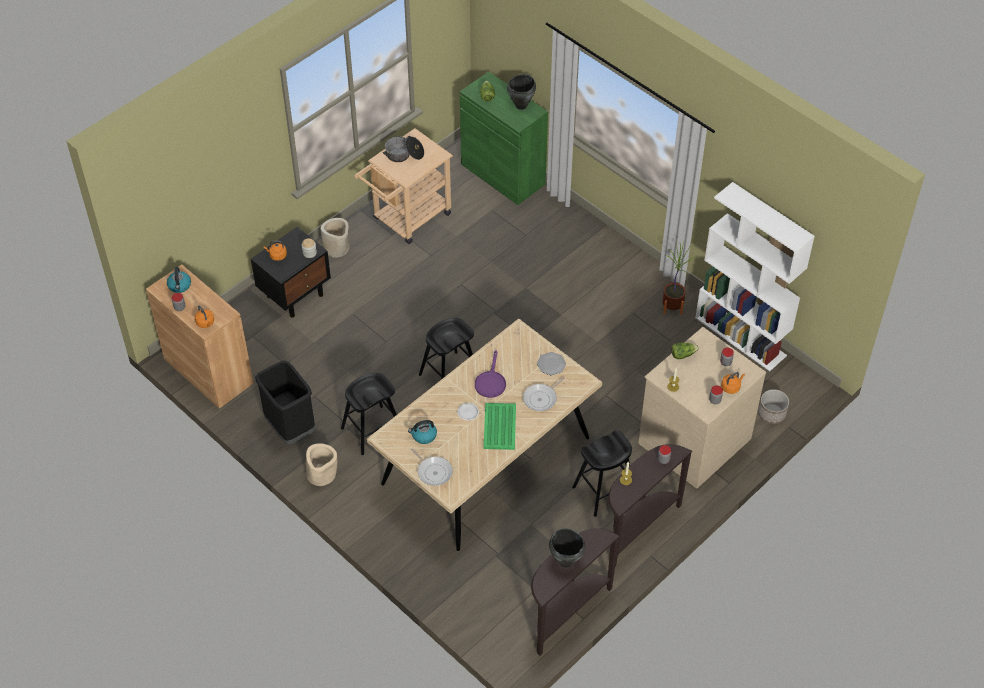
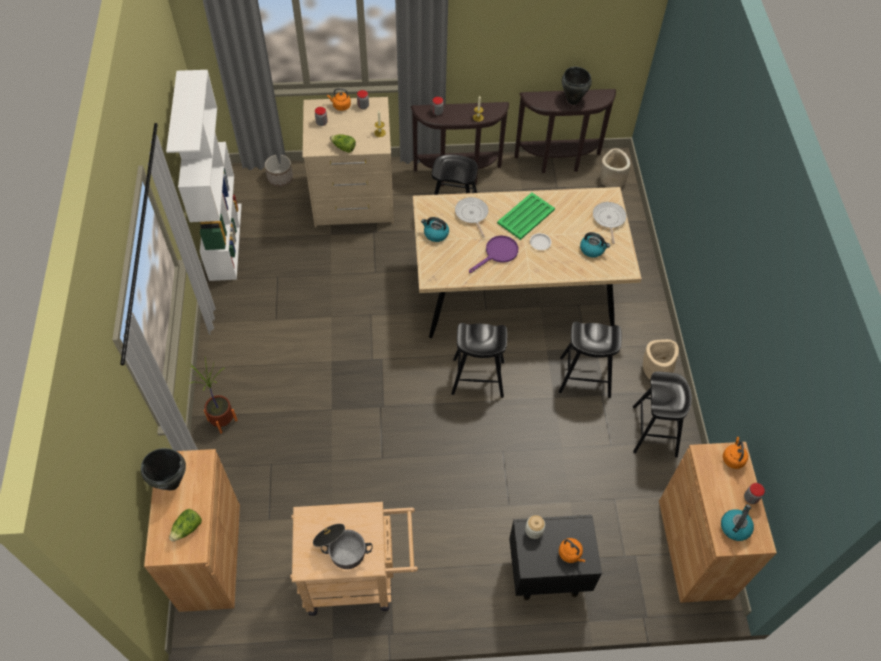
camera: 140 degrees left, 5 degrees up
(290, 427) = (654, 431): black trash can -> black stool
(337, 248) = (458, 600): beige planter -> beige planter (612, 179)
(503, 174) = (210, 556): green cabinet -> brown cabinet
(541, 398) = (472, 214): frying pan -> frying pan turned 105 degrees counterclockwise
(551, 364) = (435, 234): plate -> kettle
(672, 307) = (241, 300): potted plant -> potted plant (222, 420)

